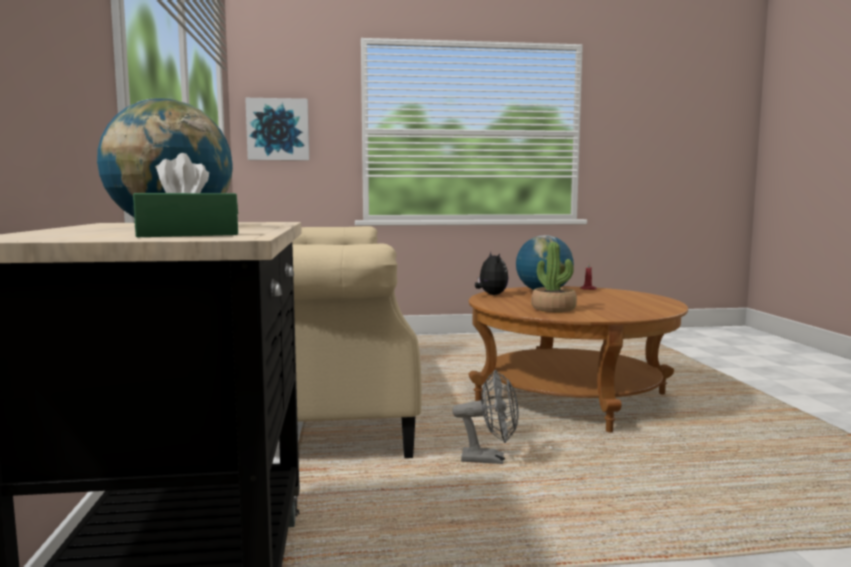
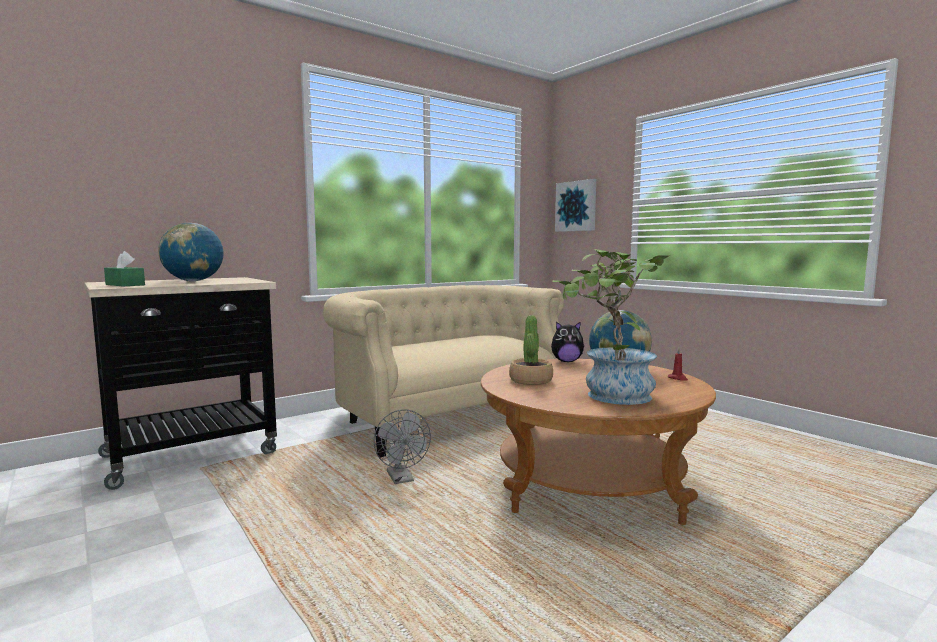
camera: 60 degrees right, 0 degrees up
(491, 295) = (566, 361): plush toy -> plush toy turned 45 degrees clockwise
(627, 304) = (609, 396): none -> potted plant

